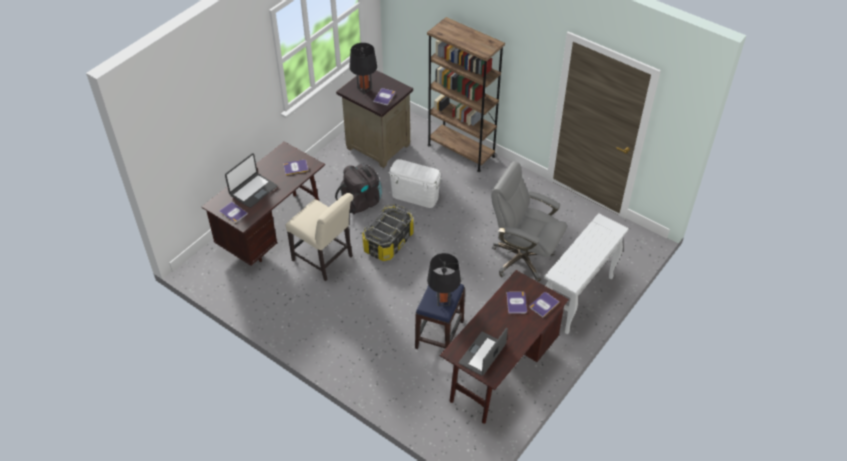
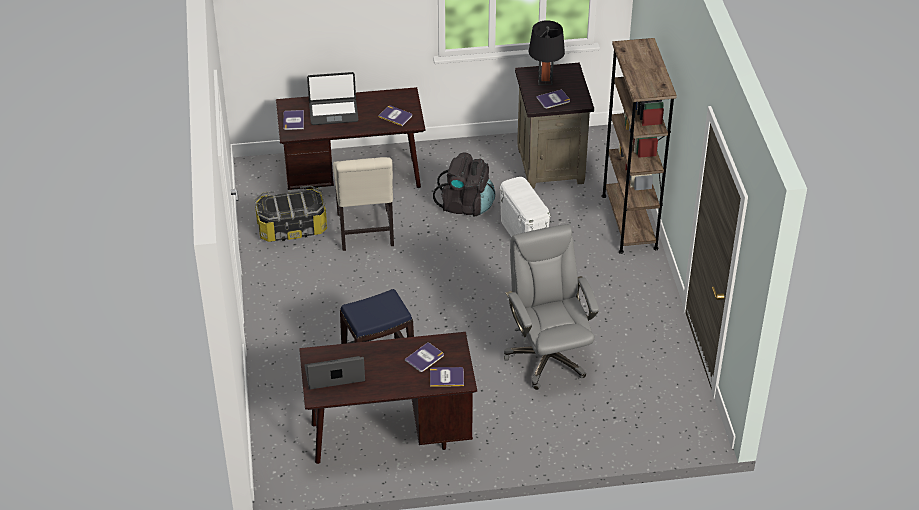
camera: 45 degrees right, 5 degrees down
(388, 242) = (442, 256): storage box -> storage box (292, 227)
(443, 300) = (373, 314): black table lamp -> none
(577, 299) = (551, 432): white console table -> none

